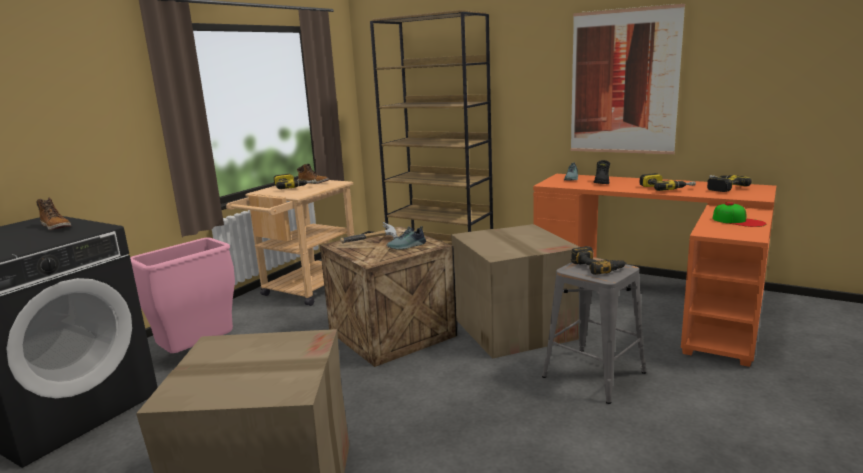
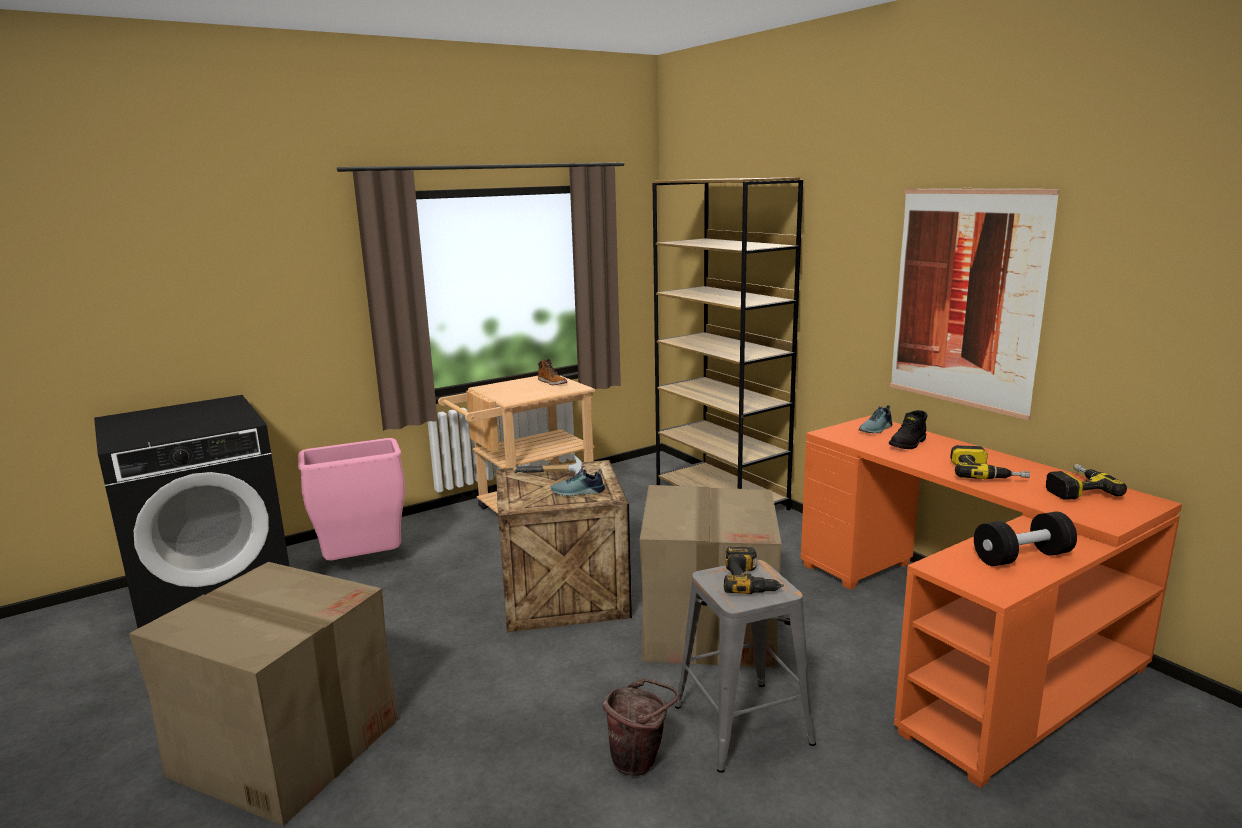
camera: 25 degrees right, 0 degrees up
(56, 227) = (221, 413): boot -> none
(294, 186) = (525, 385): power drill -> none
(555, 414) = (640, 762): none -> brown bucket
(738, 221) = (1022, 557): cap -> black dumbbell

